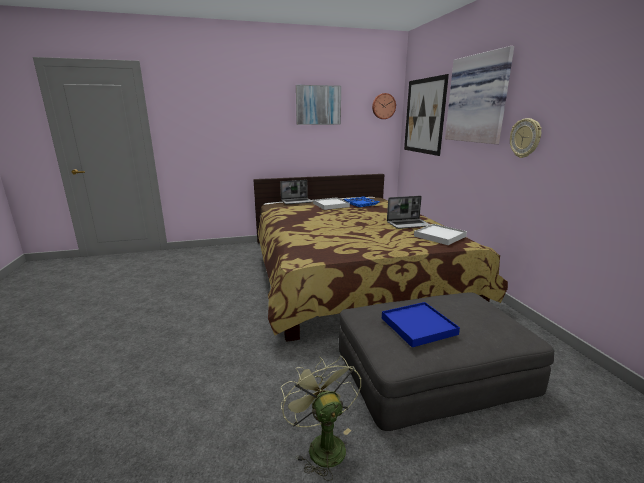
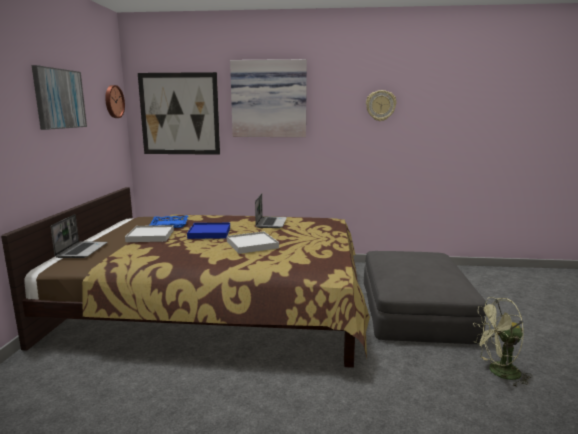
camera: 70 degrees left, 5 degrees down
(418, 326) = (430, 273): blue tray -> blue tray (209, 233)
(439, 236) = (313, 221): white tray -> white tray (252, 245)
(525, 138) = (330, 131): wall clock -> wall clock (380, 105)

